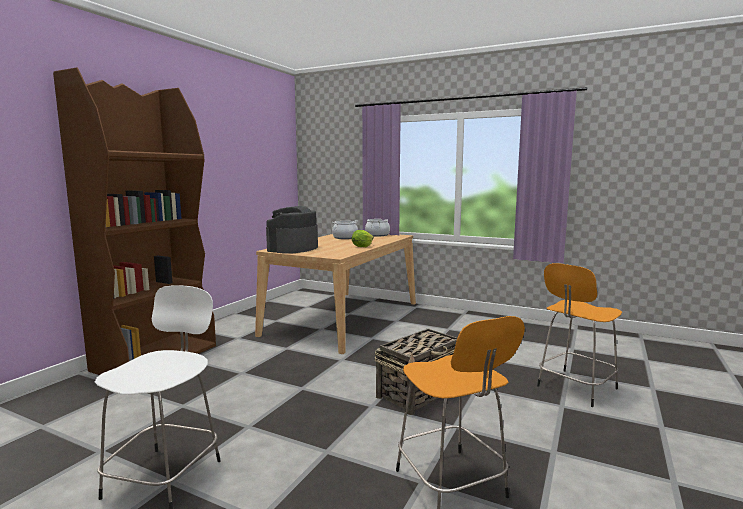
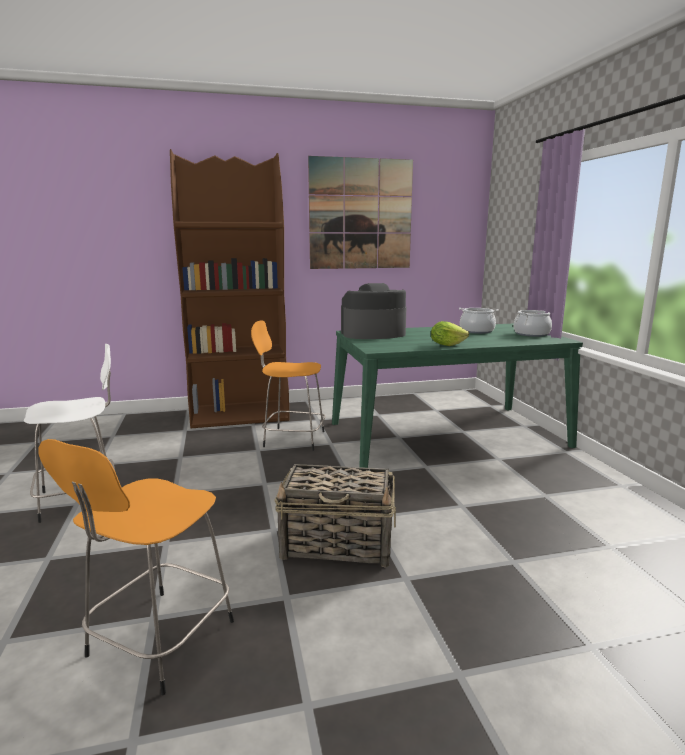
camera: 50 degrees right, 5 degrees up
(223, 149) = (360, 214): none -> picture
(344, 318) = (446, 434): beige dining table -> green dining table
(575, 388) = (545, 672): orange stool -> orange stool (292, 439)

